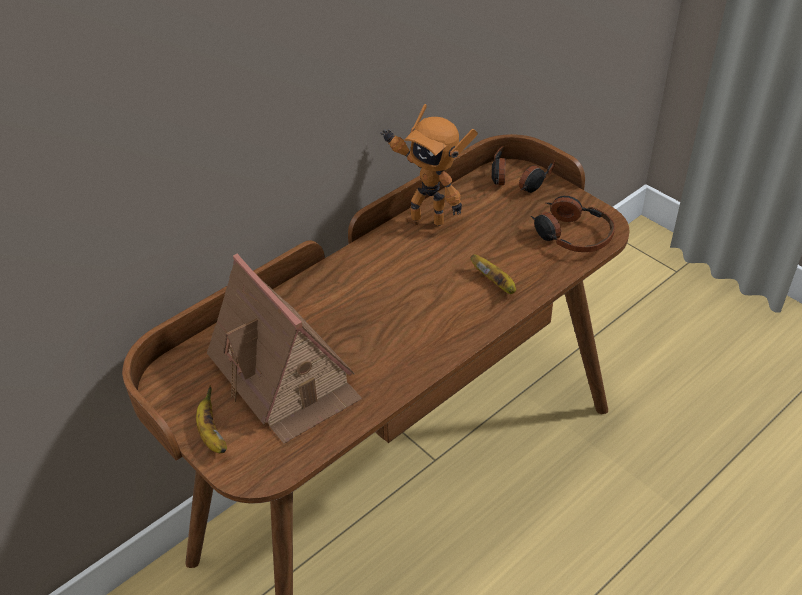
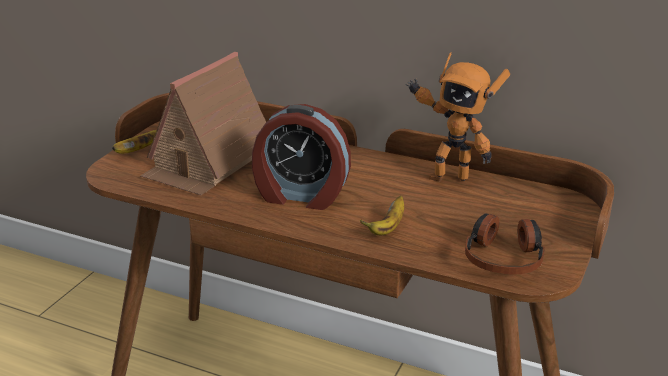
camera: 65 degrees right, 15 degrees down
(406, 324) = (300, 196): none -> alarm clock
(426, 219) = (448, 176): toy robot -> toy robot turned 75 degrees counterclockwise
(520, 176) = (569, 210): headphones -> none

